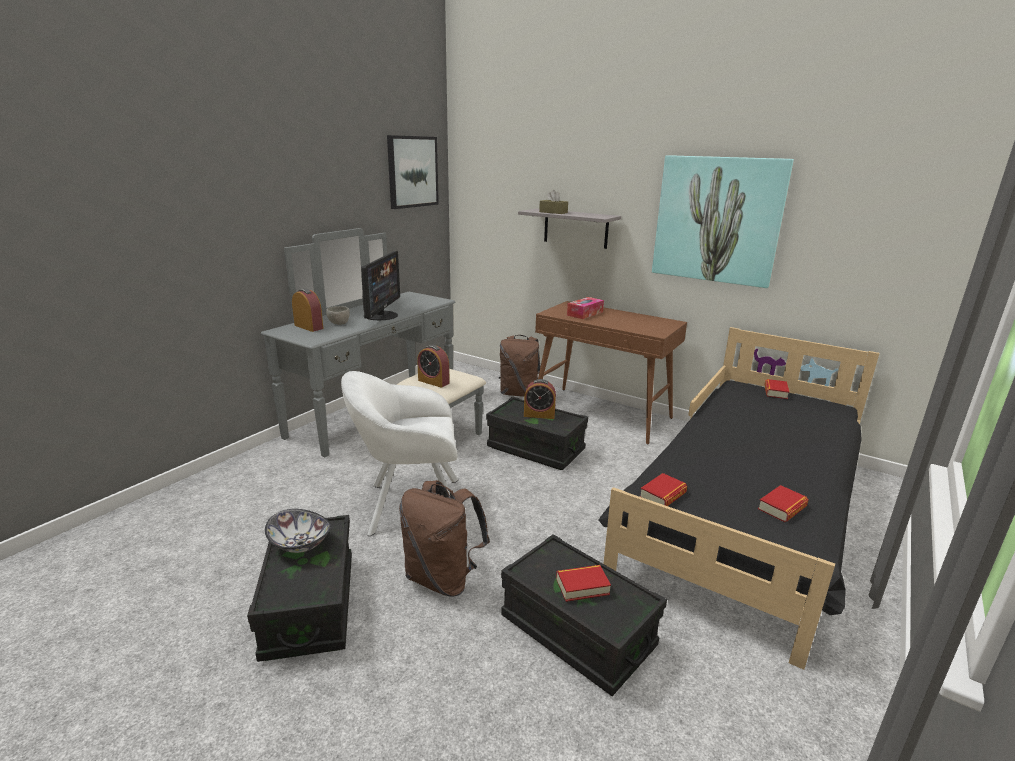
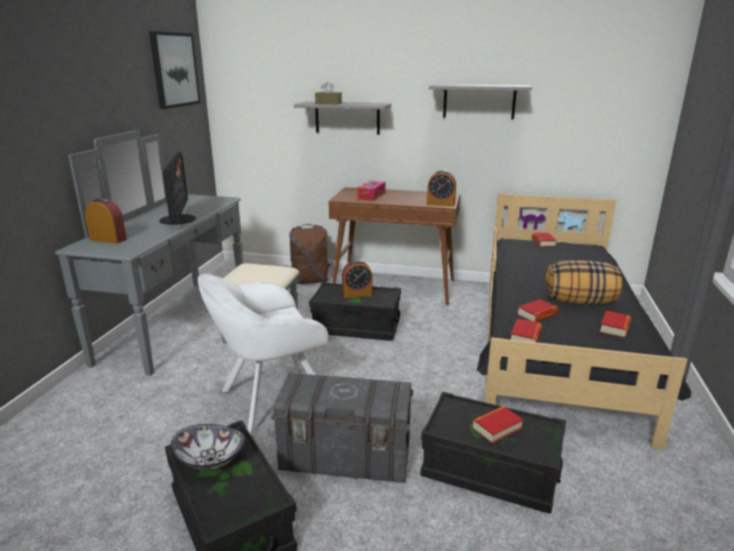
camera: 20 degrees left, 0 degrees up
(338, 323) = (139, 232): grey bowl -> none
(433, 382) = (253, 278): alarm clock -> alarm clock (440, 204)
(443, 578) = (346, 459): brown backpack -> grey storage box
(697, 474) = (537, 315): none -> book
(717, 220) = (479, 101): picture -> grey shelf
(762, 469) = (579, 302): none -> pillow

